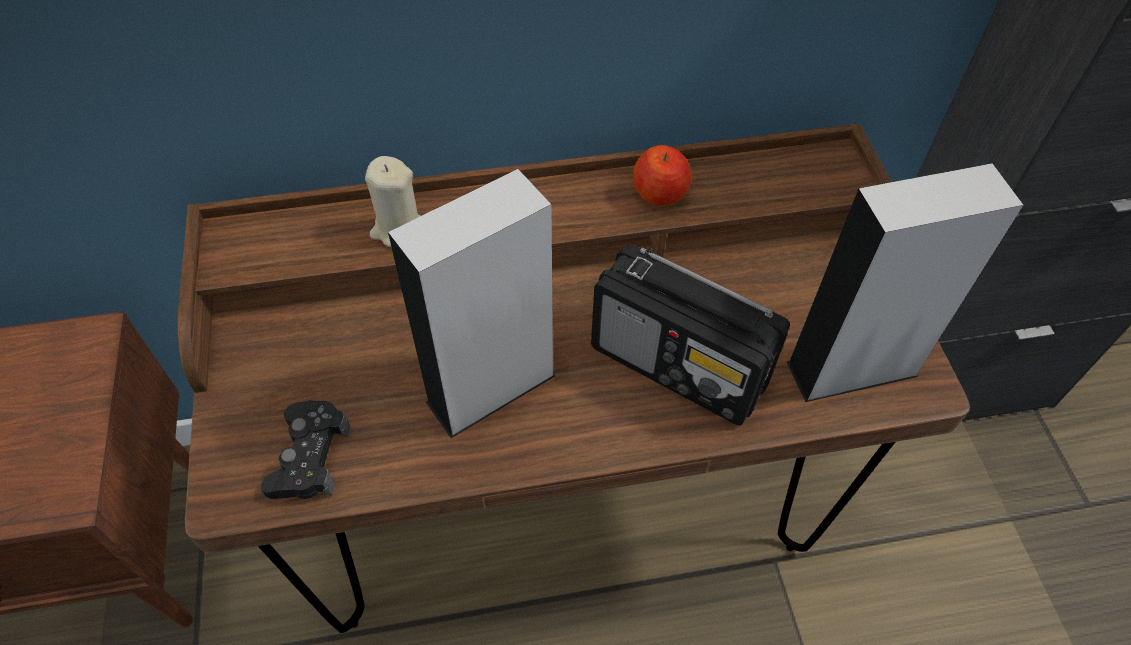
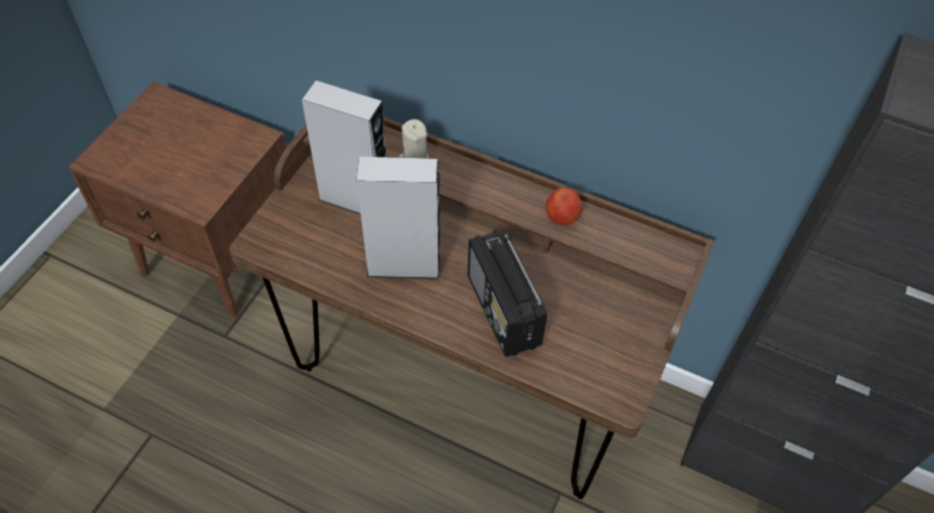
camera: 35 degrees right, 0 degrees up
(309, 457) = (300, 247): black game controller -> none
(852, 369) = (593, 368): grey speaker -> grey speaker (355, 200)

